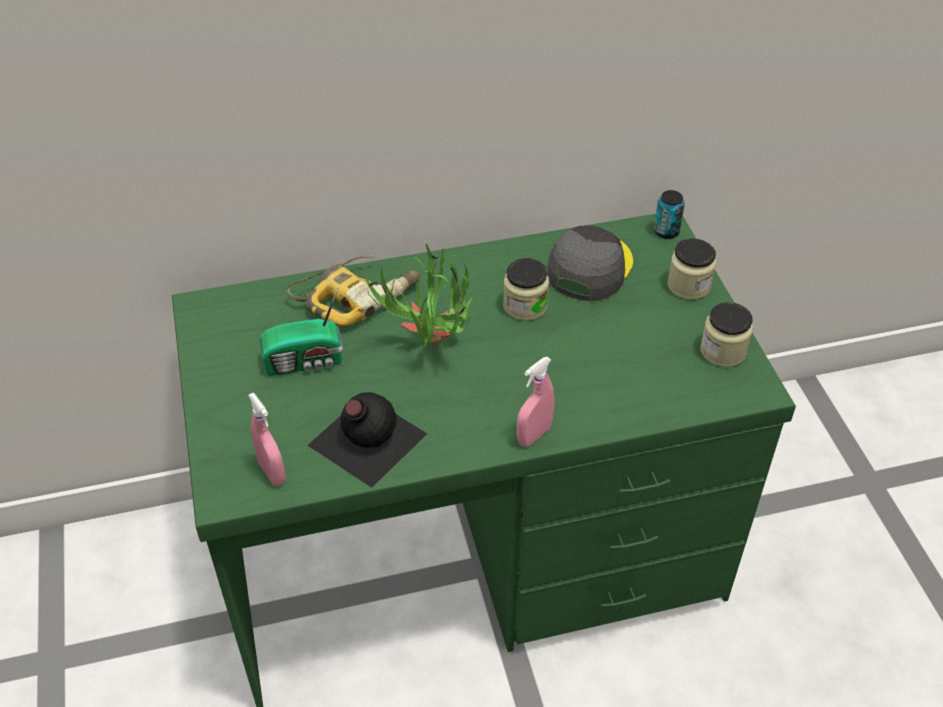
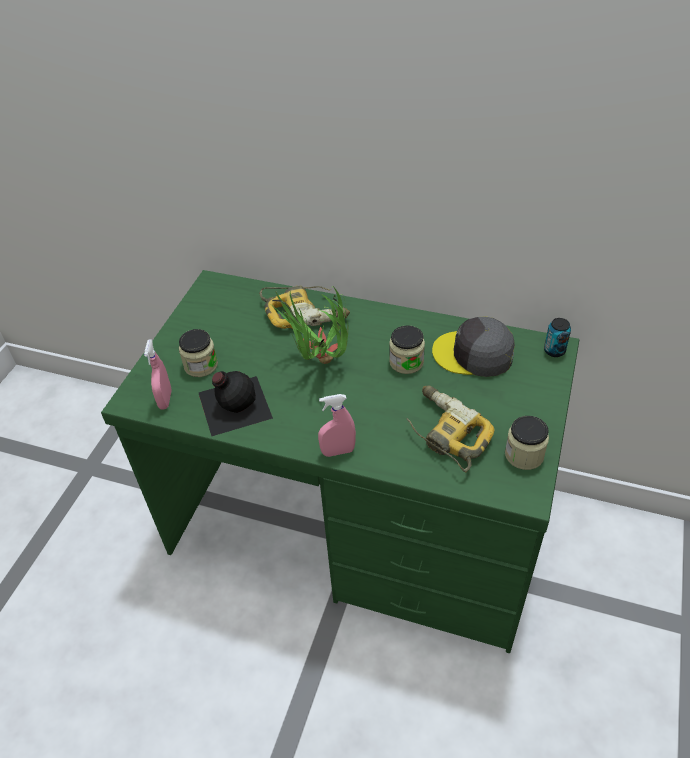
camera: 35 degrees right, 0 degrees up
(306, 361) = (241, 340): radio -> none
(589, 268) = (474, 354): grey cap -> grey cap turned 135 degrees counterclockwise
(629, 364) = (445, 433): none -> power drill
(688, 285) = (538, 396): jar -> jar (201, 365)

